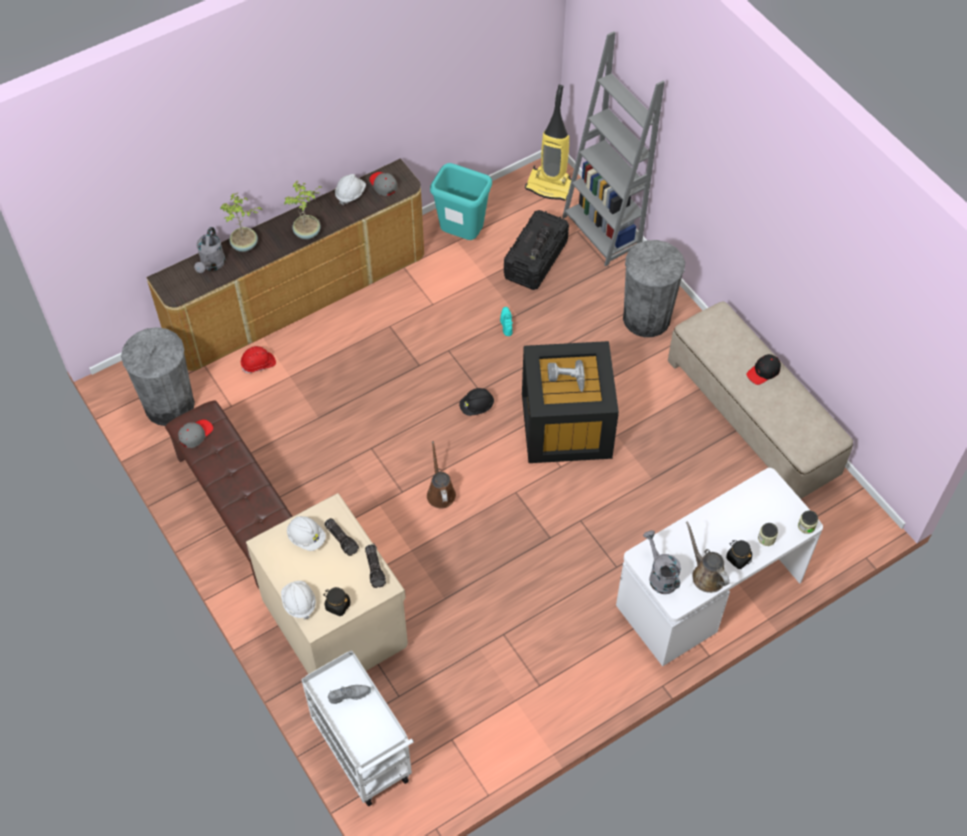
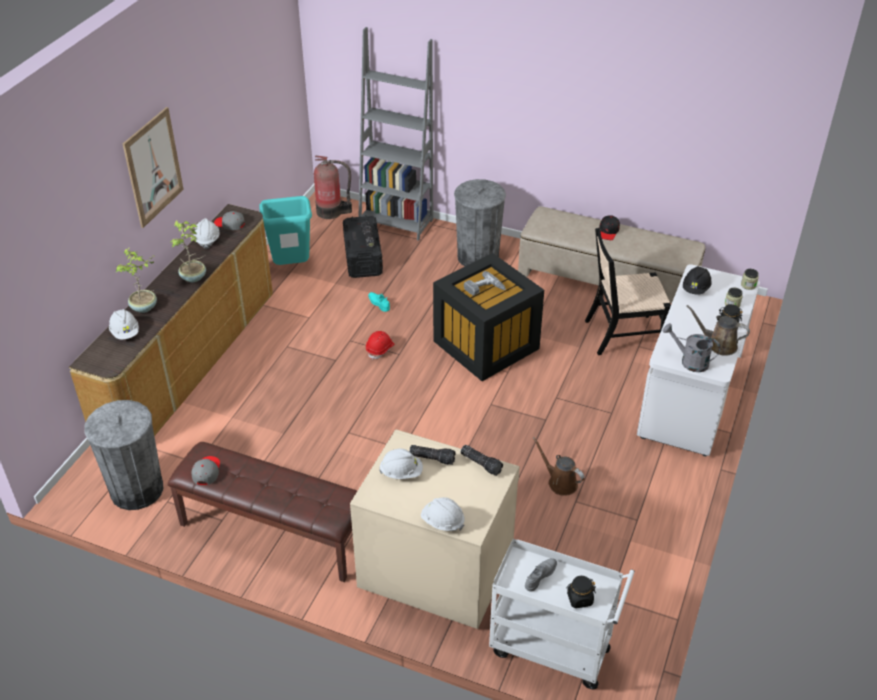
camera: 35 degrees left, 15 degrees down
(212, 265) = (125, 332): grey watering can -> white hard hat
(258, 364) = (196, 422): red hard hat -> red hard hat (380, 349)
(295, 121) = (153, 167): none -> picture
(337, 605) = (477, 505): black jar -> black jar (579, 599)
(440, 492) = (433, 433): brown watering can -> brown watering can (560, 482)
(476, 407) = (407, 365): black hard hat -> black hard hat (696, 289)
(550, 186) = (331, 211): vacuum cleaner -> fire extinguisher
(707, 489) = (622, 334): none -> chair

